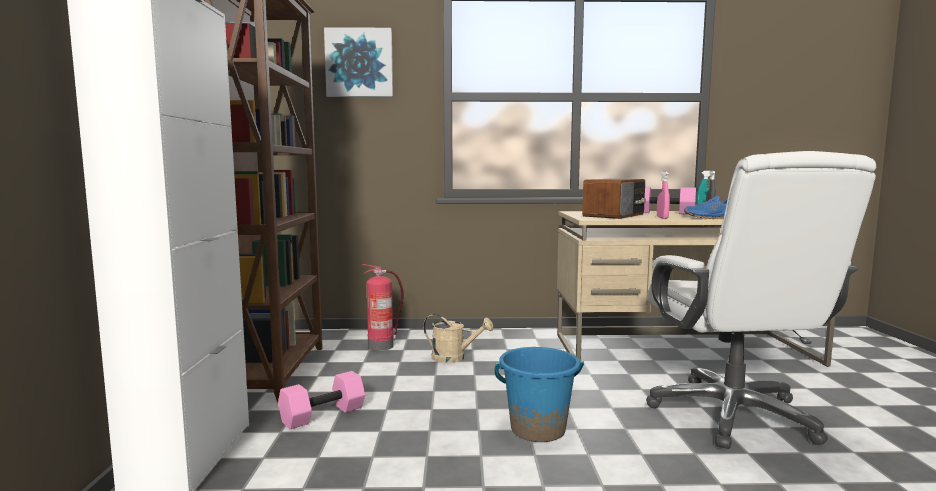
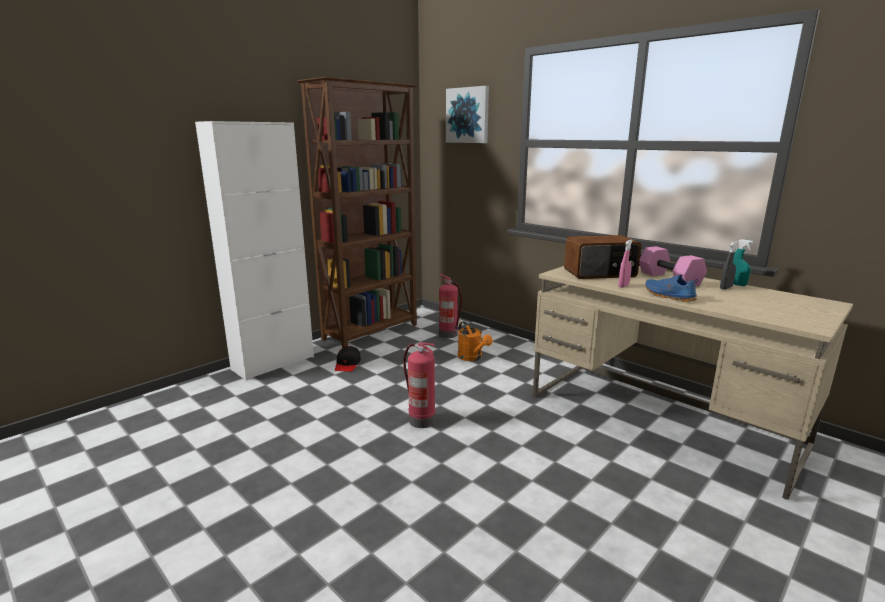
camera: 45 degrees right, 10 degrees up
(323, 414) = (347, 364): pink dumbbell -> black cap
(454, 358) = (472, 358): beige watering can -> orange watering can
(538, 429) = (420, 420): blue bucket -> fire extinguisher
(733, 415) = (563, 478): white office chair -> none

